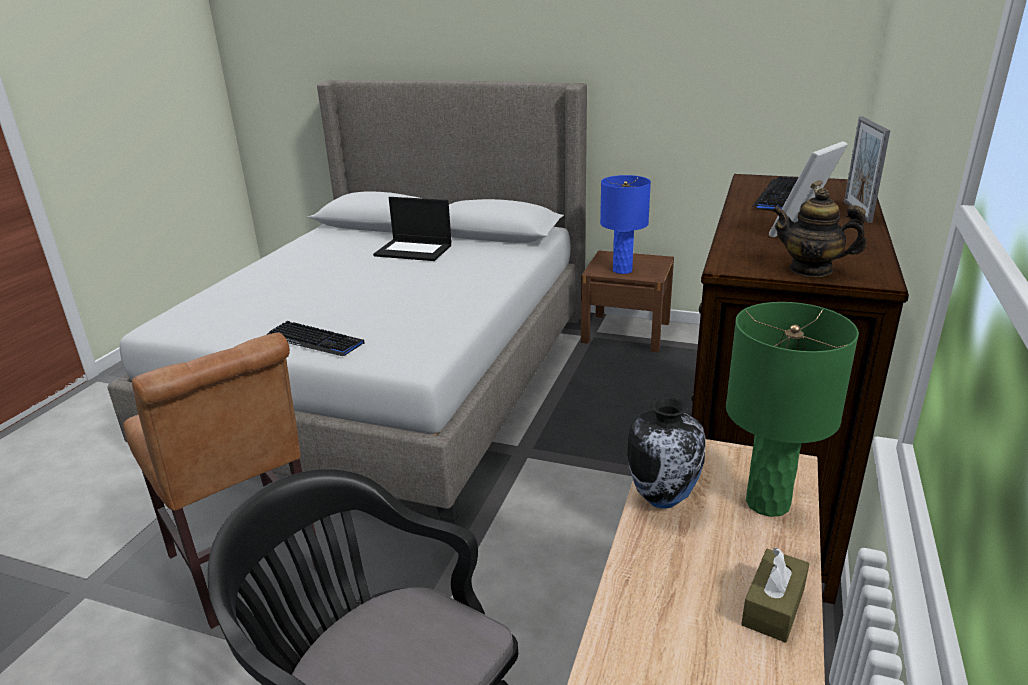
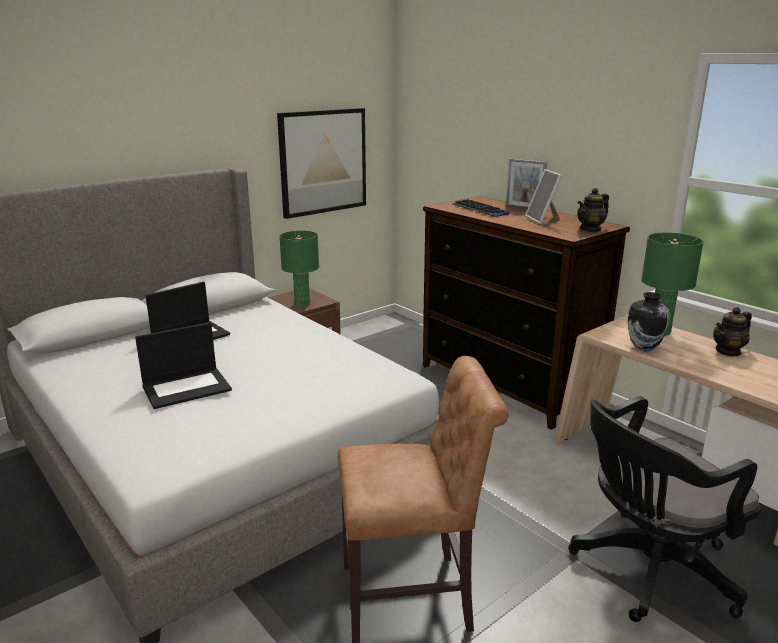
camera: 60 degrees left, 5 degrees down
(304, 284) = (187, 387): none -> laptop
(314, 340) = (314, 405): keyboard -> none
(622, 270) = (302, 304): blue table lamp -> green table lamp
(723, 91) = (323, 162): none -> picture
(773, 606) = (728, 351): brown tissue box -> teapot

